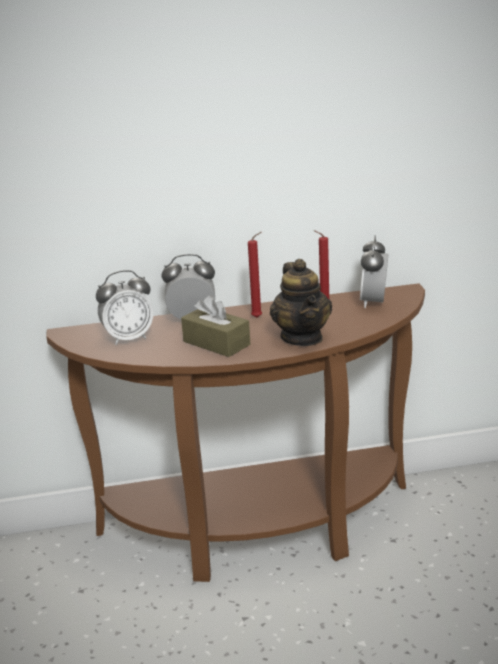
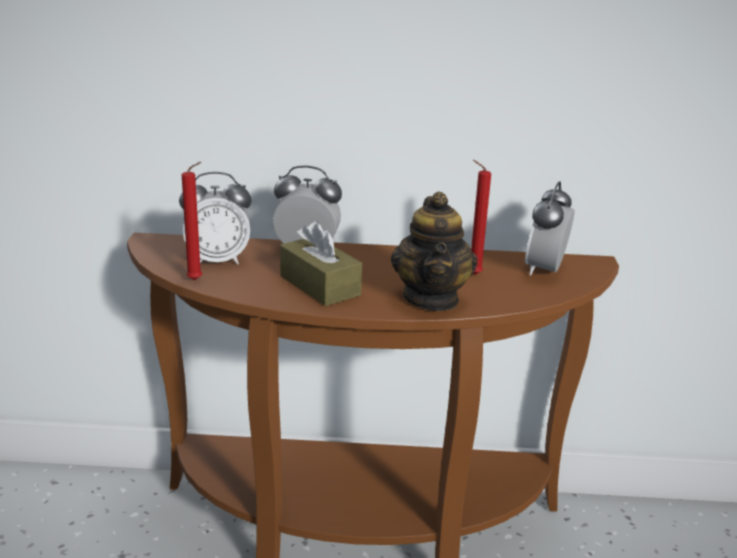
camera: 10 degrees right, 0 degrees up
(258, 317) = (389, 263): red candle -> red candle (197, 280)

